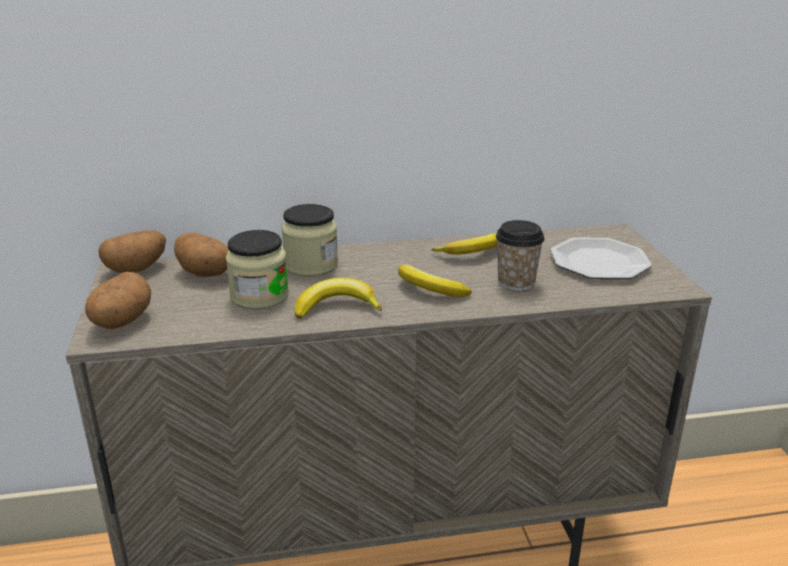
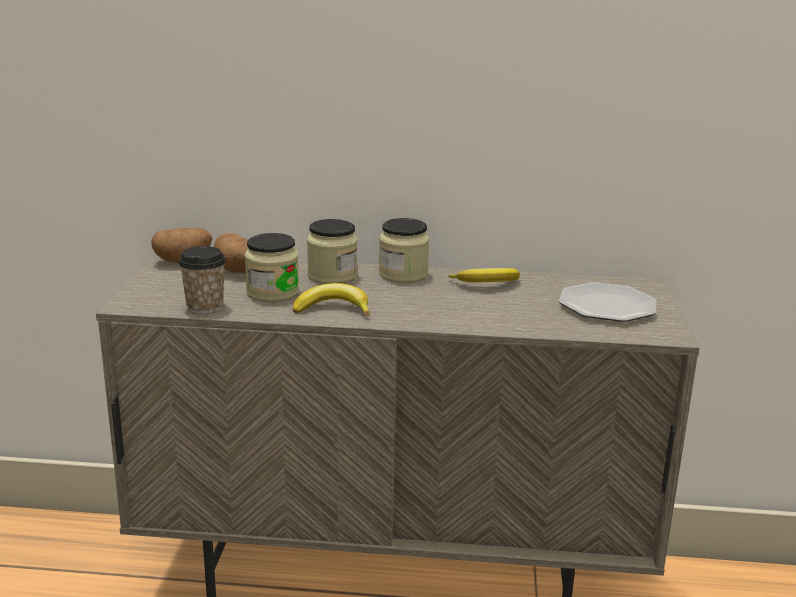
camera: 15 degrees right, 5 degrees down
(121, 322) = (150, 296): potato -> none
(382, 253) = (403, 274): none -> jar
(429, 289) = (425, 306): banana -> none
(516, 282) = (511, 312): cup -> cup (205, 307)

